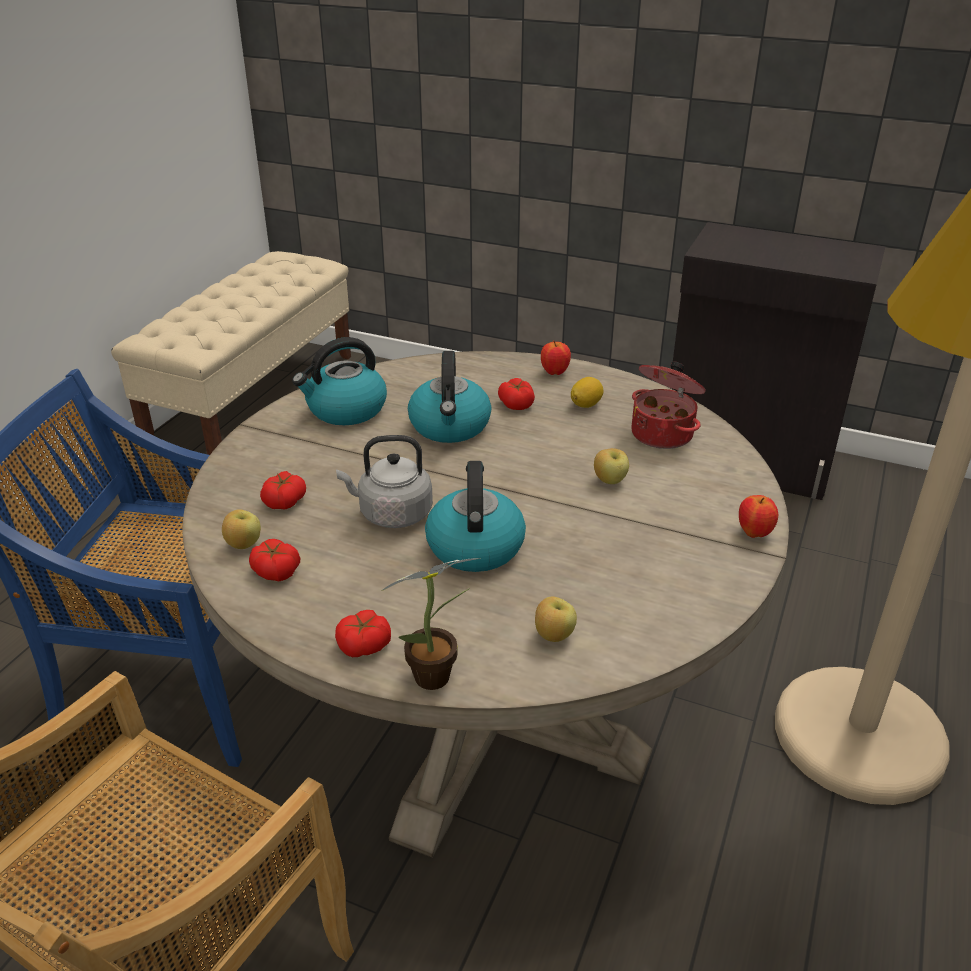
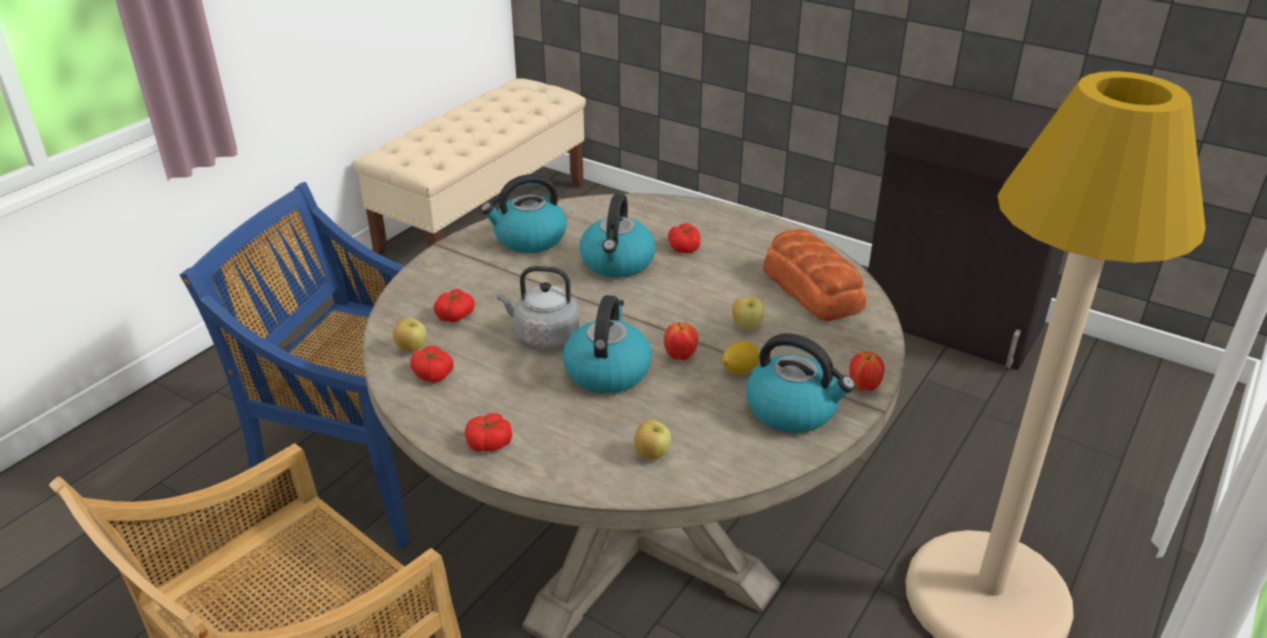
camera: 10 degrees right, 0 degrees up
(438, 676) = (544, 475): potted plant -> none
(554, 372) = (729, 221): apple -> apple (680, 356)
(586, 404) = (748, 253): lemon -> lemon (740, 370)
(663, 434) = (812, 288): cooking pot -> bread
(690, 566) = (793, 410): none -> kettle

